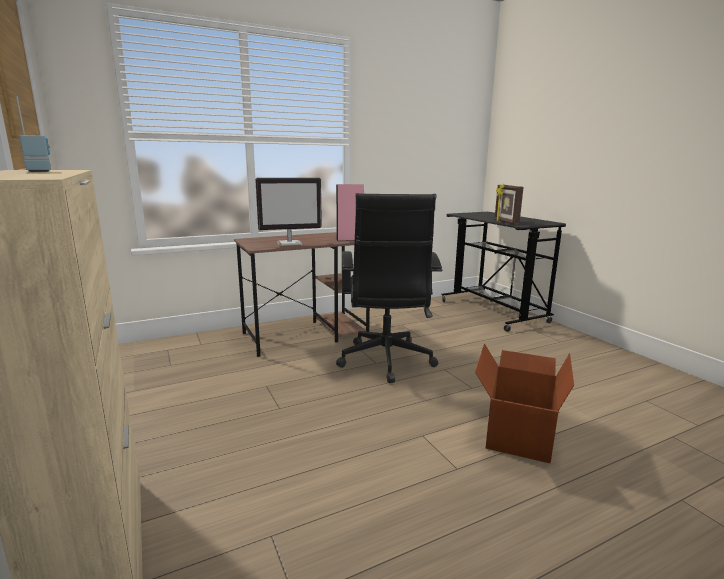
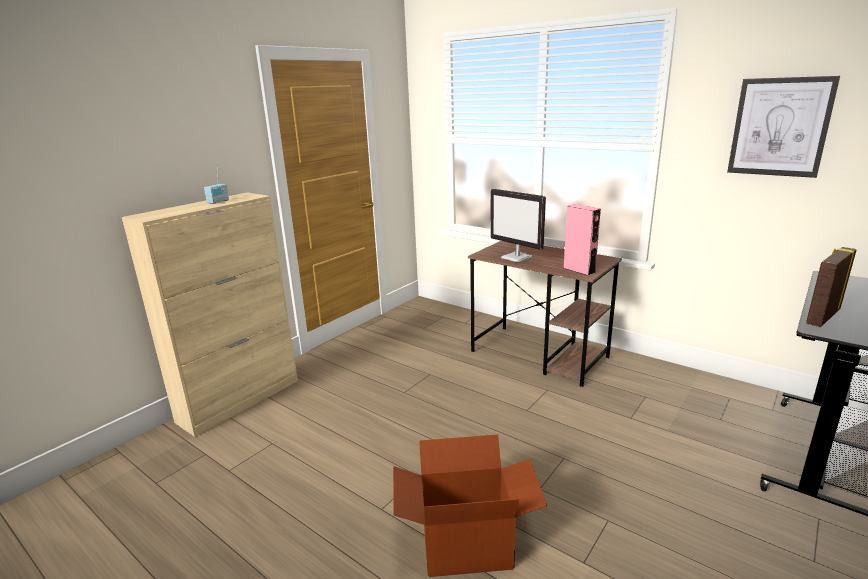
camera: 65 degrees right, 5 degrees up
(386, 362) = (535, 416): black office chair -> none
(413, 129) = (779, 127): none -> picture

